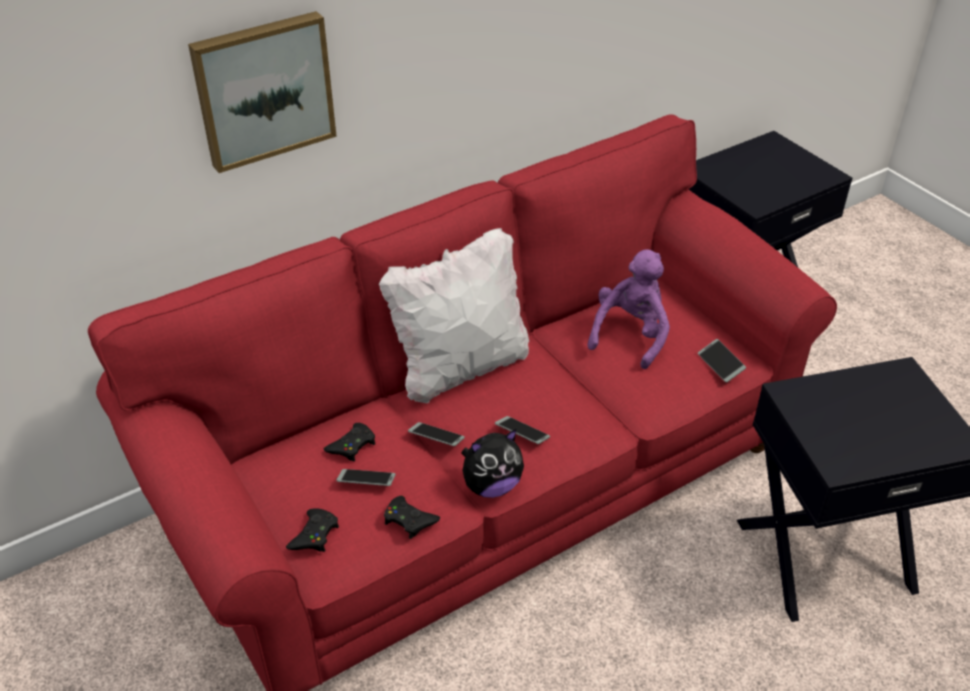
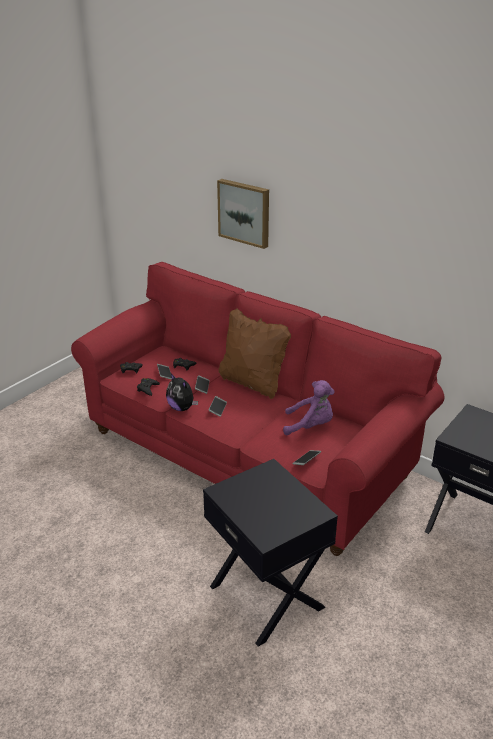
camera: 70 degrees right, 10 degrees down
(460, 369) = (252, 383): white pillow -> brown pillow

